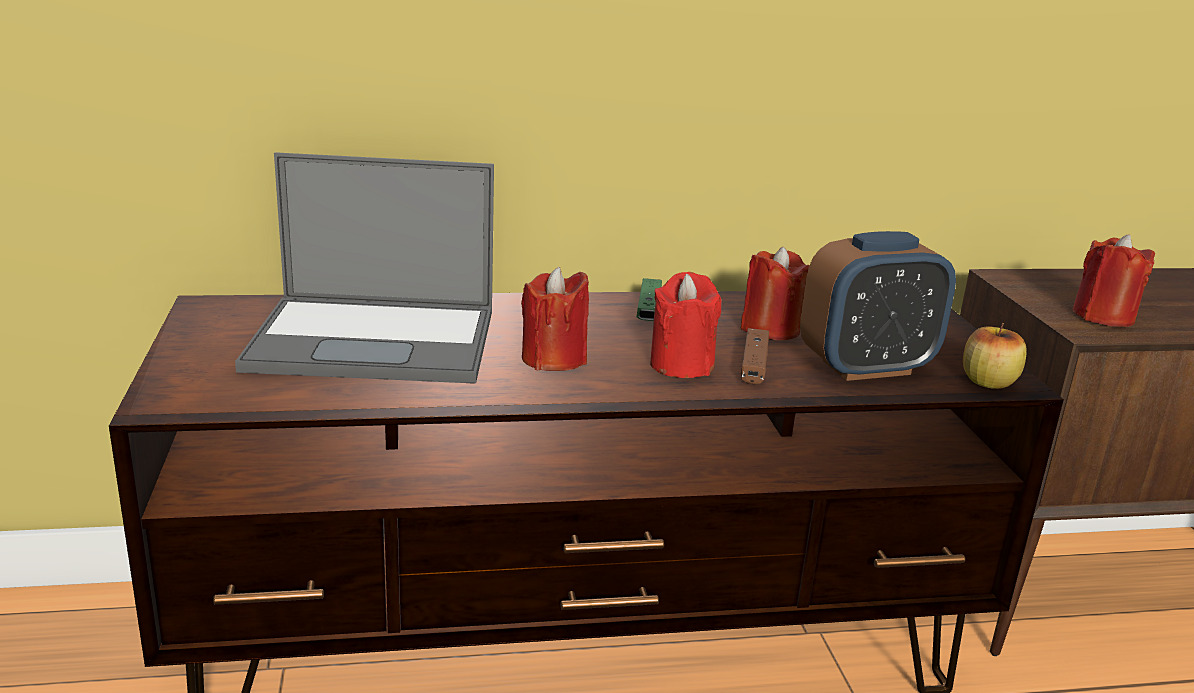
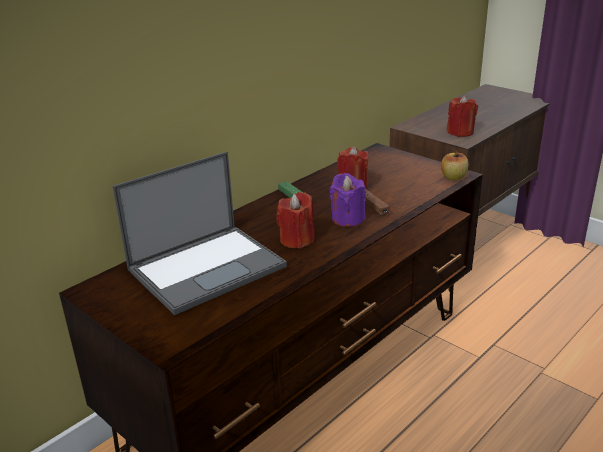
camera: 35 degrees left, 5 degrees up
(681, 365) = (347, 219): red candle -> purple candle
(866, 367) = (409, 189): alarm clock -> none

